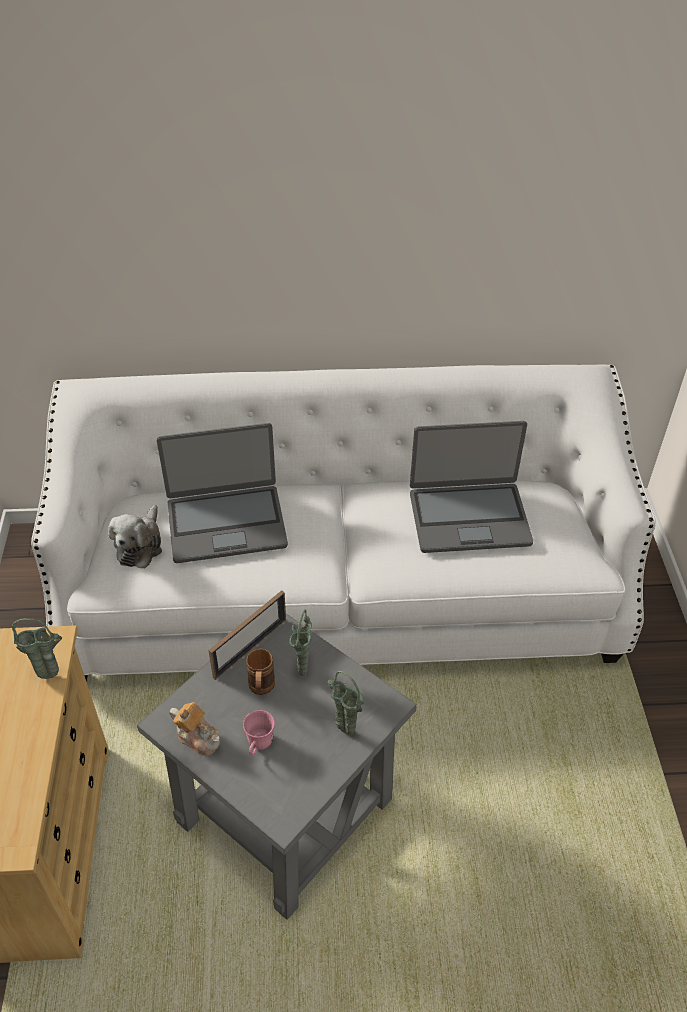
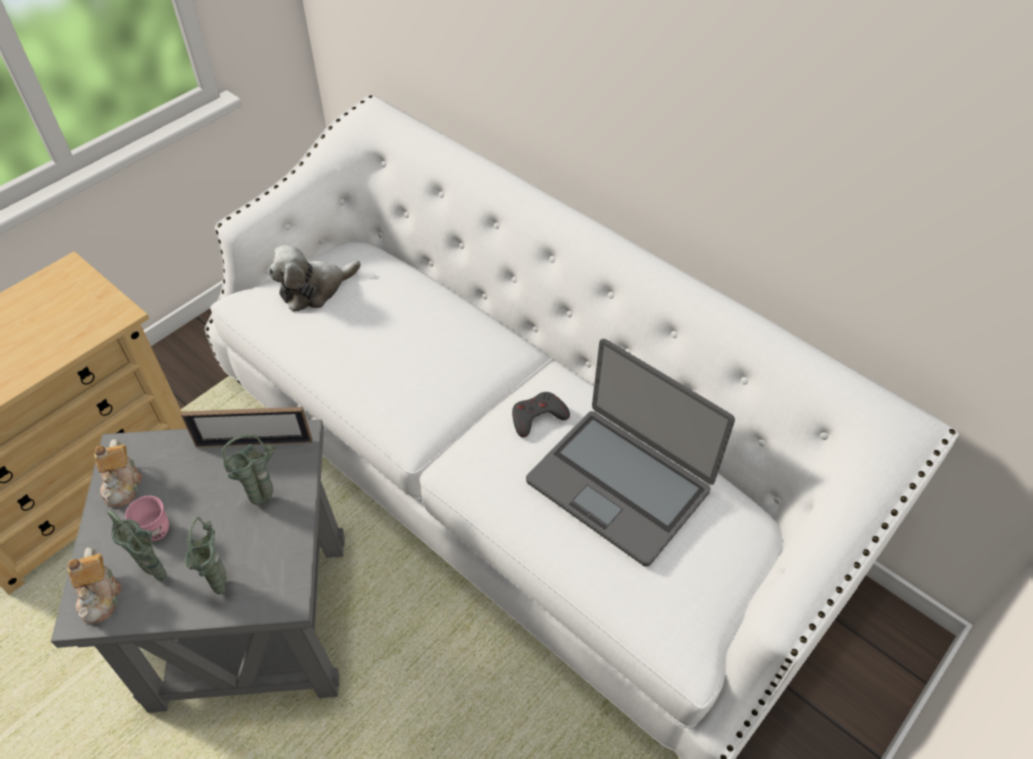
camera: 45 degrees right, 5 degrees up
(52, 676) = (80, 341): green vase -> green vase (161, 578)
(226, 523) = (397, 320): laptop -> none
(261, 690) = (214, 487): brown mug -> none
(279, 800) = (100, 596): none -> teapot
(382, 516) = (537, 417): none -> grey game controller

